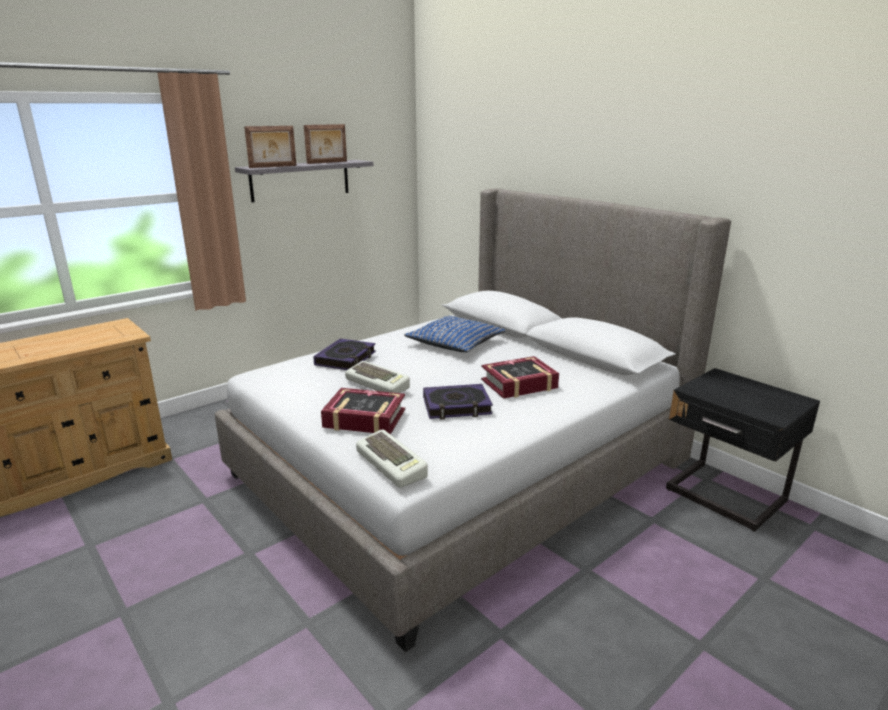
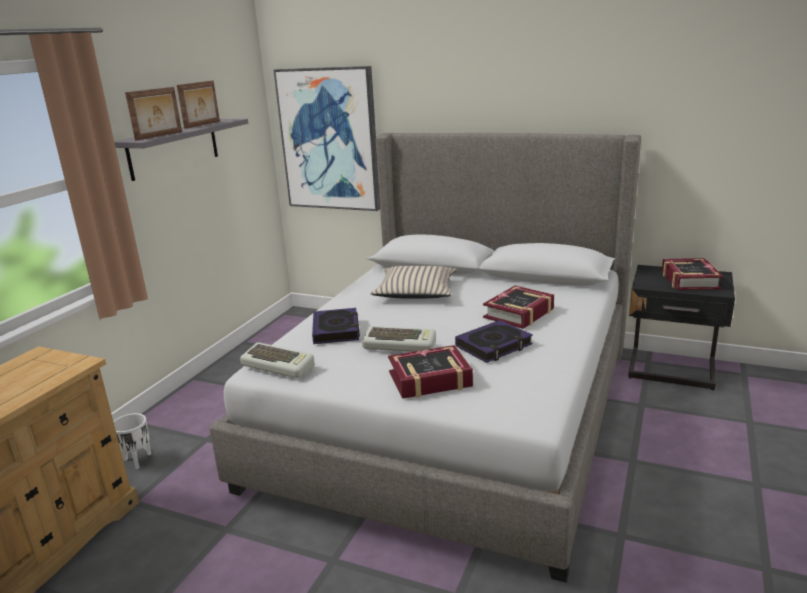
camera: 25 degrees left, 0 degrees up
(199, 429) = (137, 460): none -> white planter
(393, 464) = (510, 409): keyboard -> keyboard (279, 365)
(455, 343) = (416, 292): blue pillow -> beige pillow
(457, 190) = (329, 139): none -> picture
(752, 397) = (689, 280): none -> book

